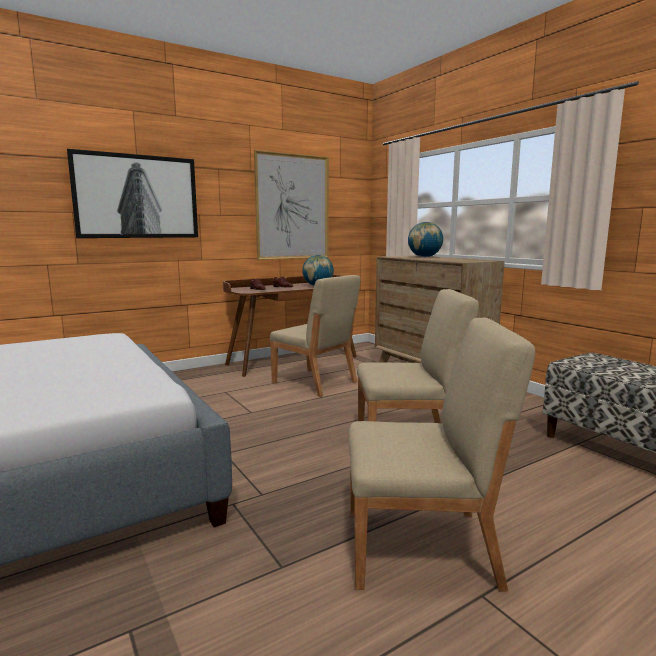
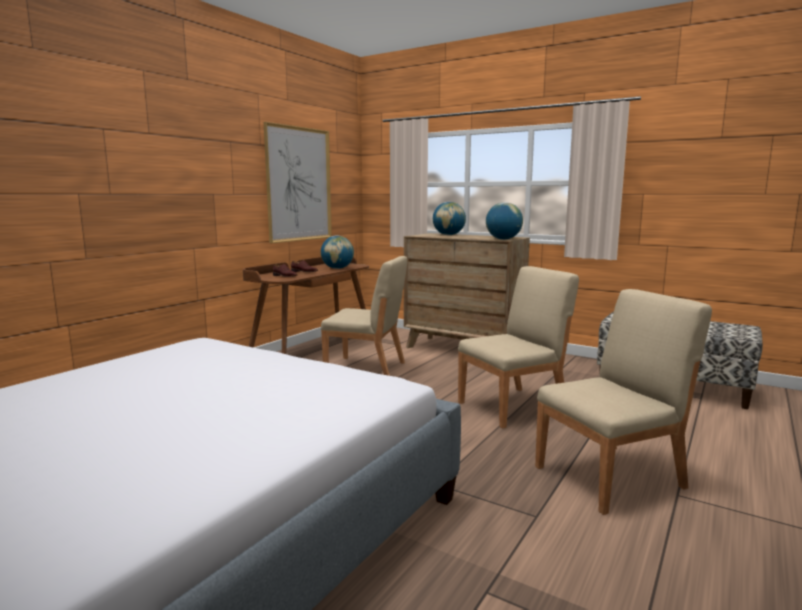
camera: 25 degrees left, 0 degrees up
(137, 197) = (151, 174): picture -> none
(463, 261) = (503, 239): none -> globe

